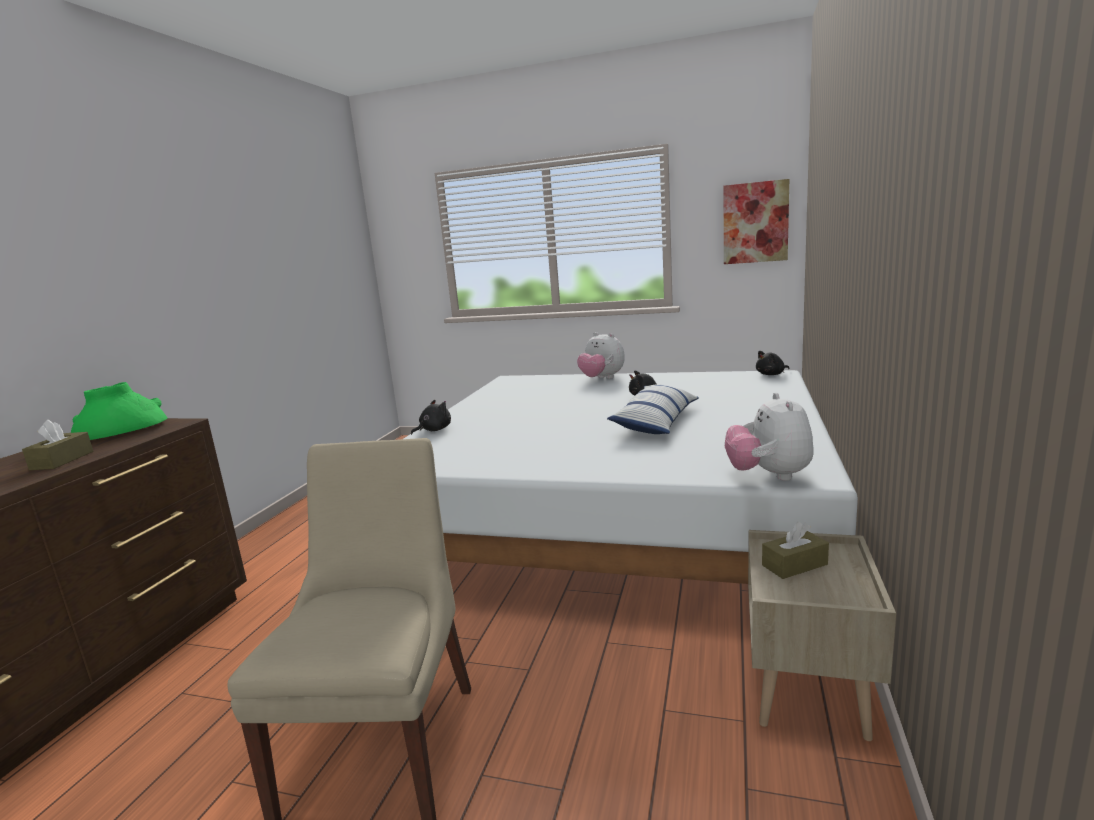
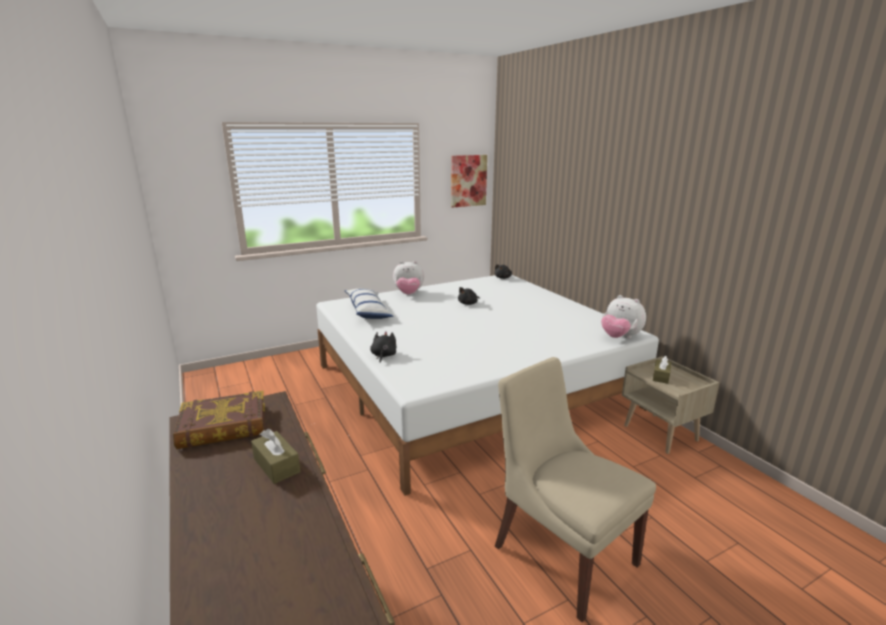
camera: 45 degrees left, 5 degrees up
(121, 430) = (223, 426): green vase -> book
(656, 422) = (510, 319): pillow -> pillow (368, 311)

